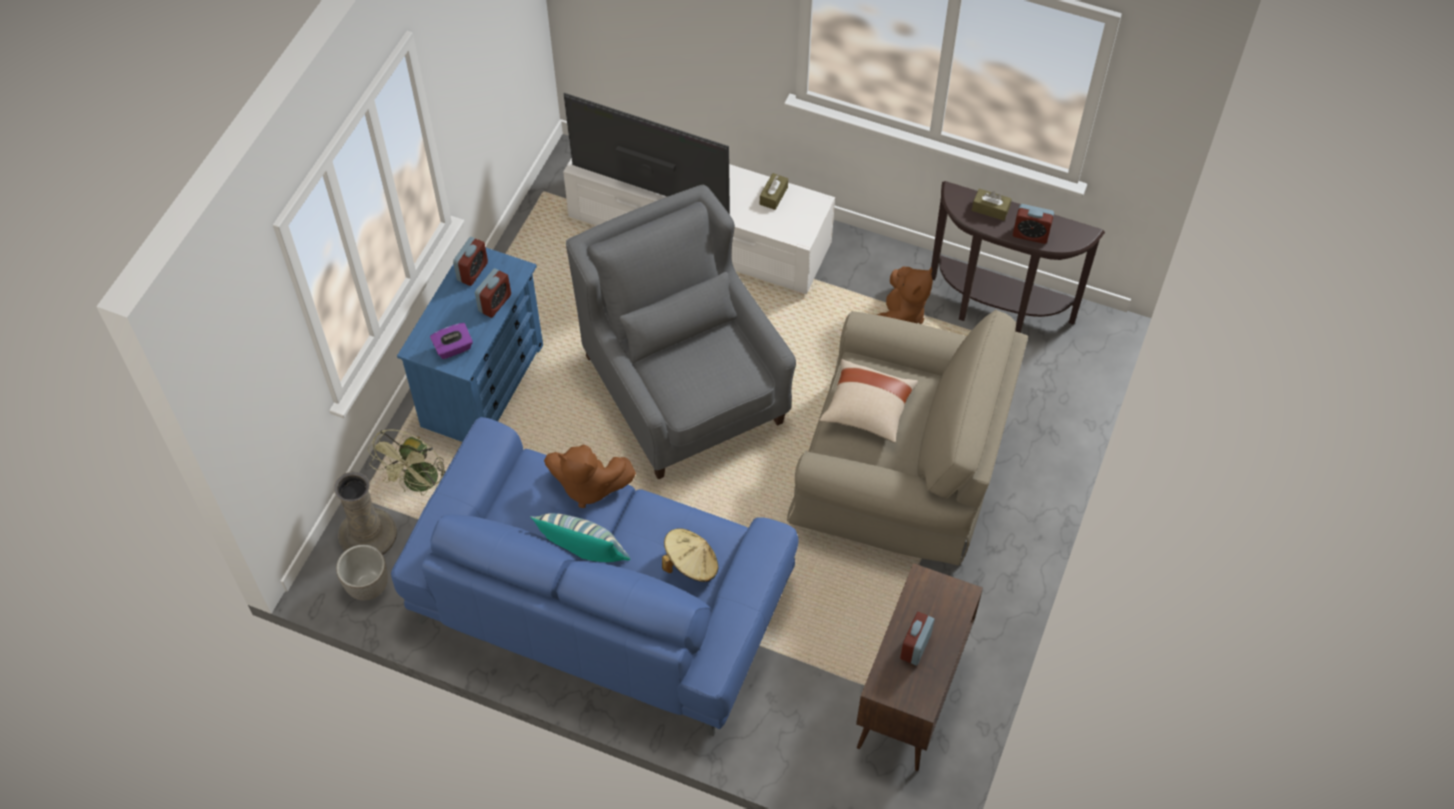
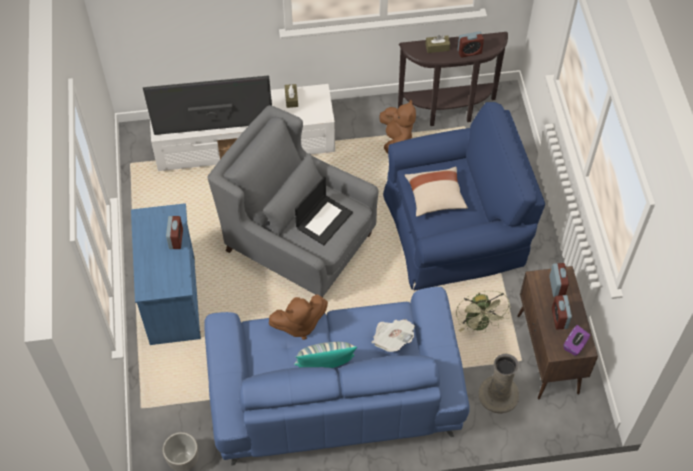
camera: 30 degrees left, 0 degrees up
(367, 535) = (161, 429): beige vase -> beige vase (498, 395)
(418, 484) = (173, 381): green fan -> green fan (479, 325)
(453, 348) = (169, 279): purple tissue box -> purple tissue box (575, 345)
(472, 272) = (148, 226): alarm clock -> alarm clock (557, 286)
(691, 564) = (392, 339): beige hat -> newspaper
(703, 368) = (324, 219): none -> laptop
(899, 471) = (455, 229): beige armchair -> blue armchair

